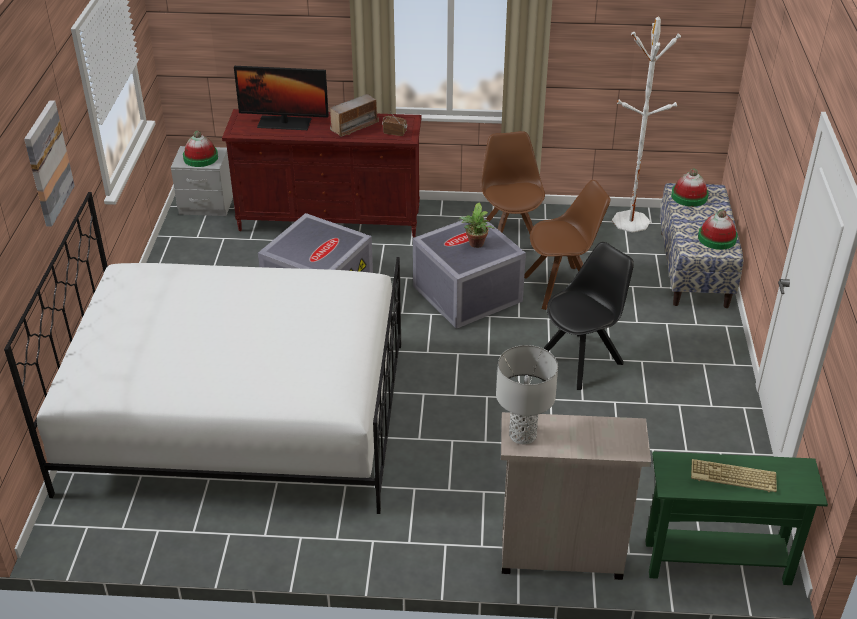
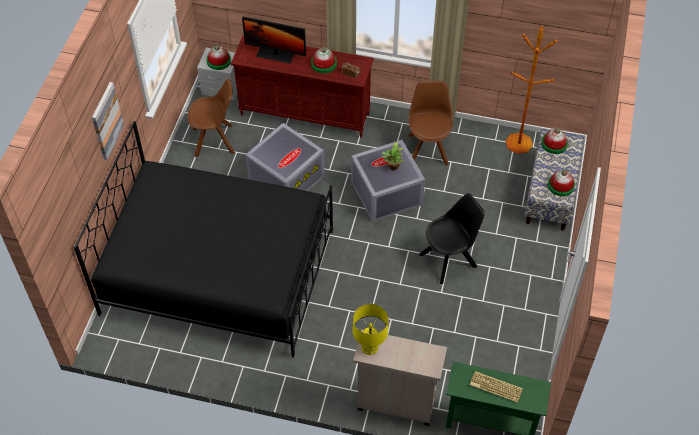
camera: 10 degrees right, 15 degrees up
(237, 415) = (218, 271): white bed -> black bed
(354, 126) = (324, 64): radio -> hat
(522, 434) = (369, 347): white table lamp -> yellow table lamp
(562, 287) = (453, 196): brown chair -> brown chair (215, 140)
(631, 221) = (519, 143): white clothes rack -> orange clothes rack

